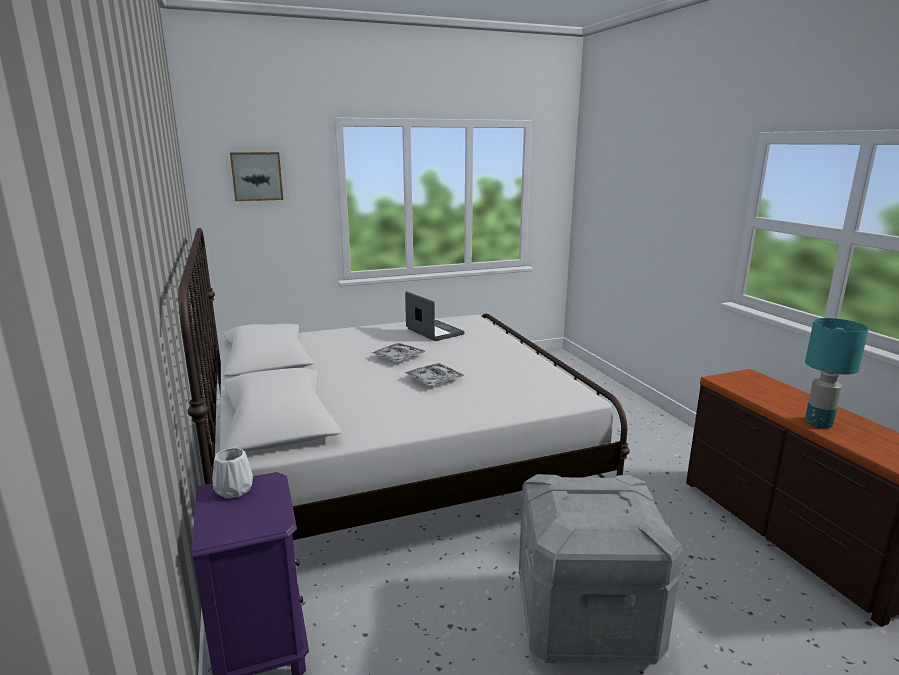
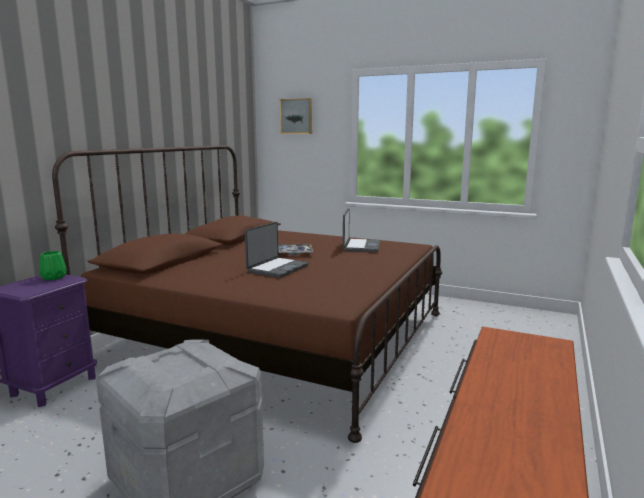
camera: 45 degrees right, 5 degrees down
(233, 490) = (53, 277): white vase -> green vase
(393, 459) = (277, 336): white bed -> brown bed
(434, 380) = (277, 268): tray -> laptop
(818, 422) = (490, 400): turquoise table lamp -> none

